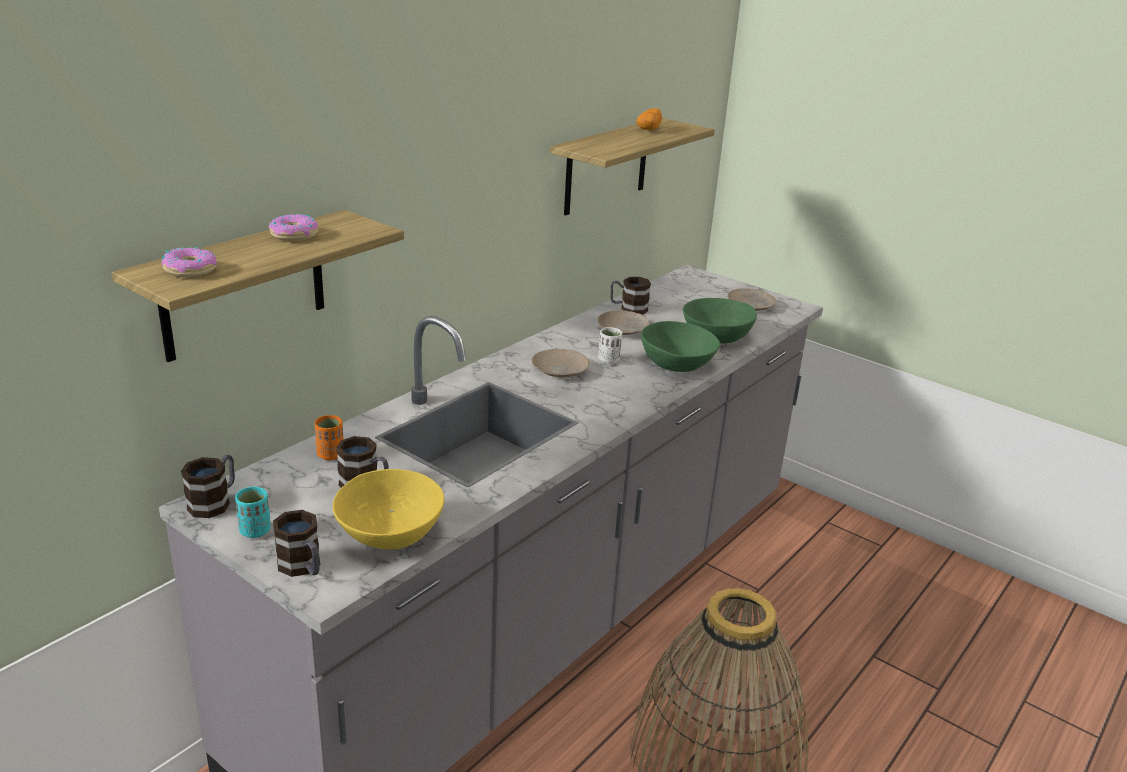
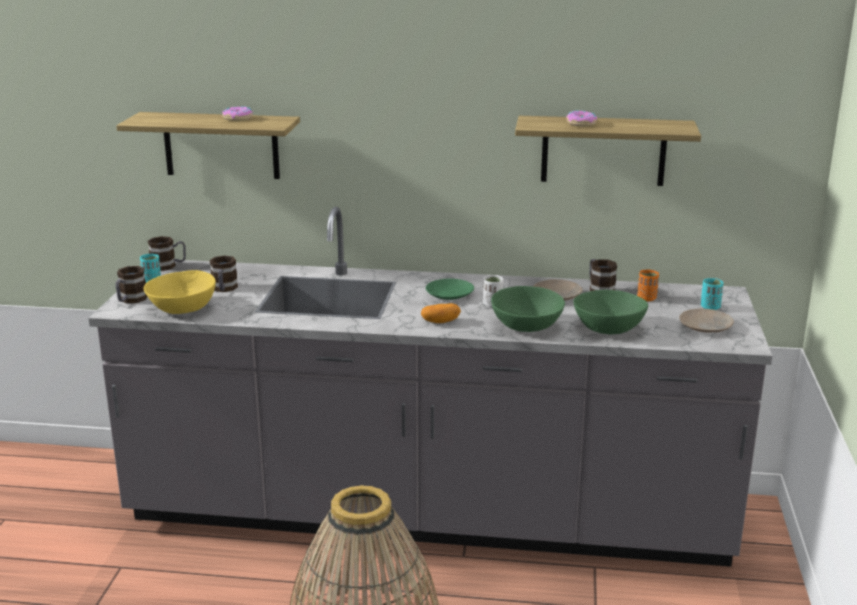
camera: 60 degrees right, 5 degrees down
(190, 270) = (158, 118): donut -> donut (581, 123)
(330, 455) = (246, 273): orange cup -> orange cup (646, 298)
(560, 370) = (449, 295): beige plate -> green plate
(648, 129) = (638, 123): potato -> potato (440, 321)
(715, 289) = (710, 307): none -> turquoise cup

